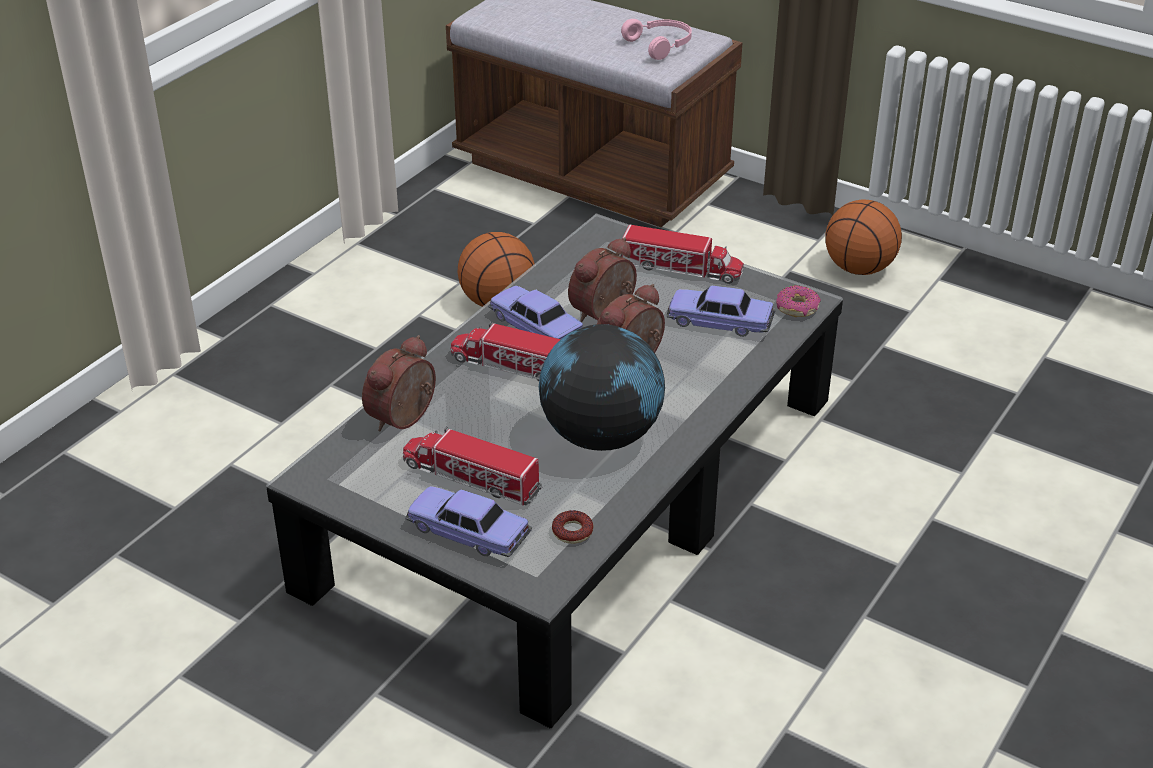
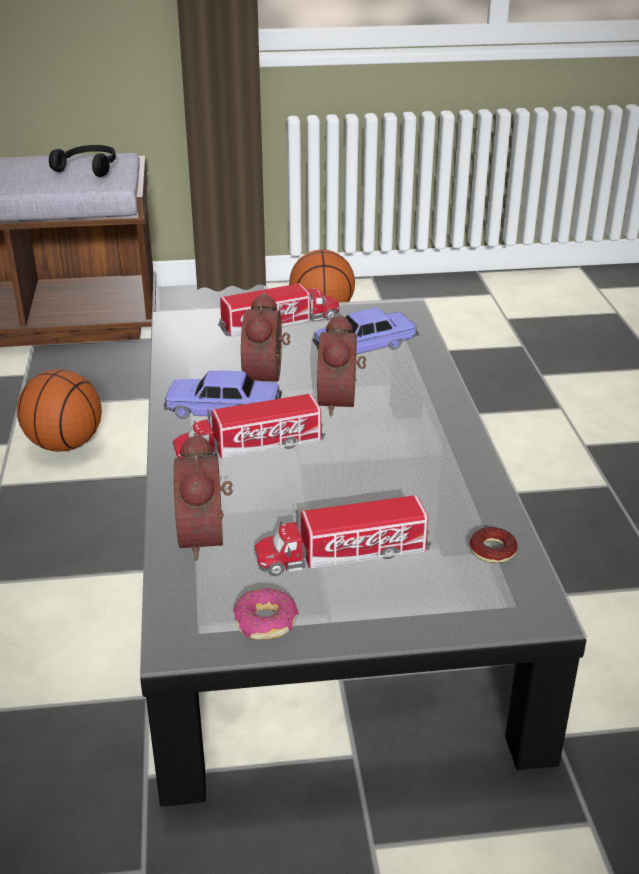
camera: 40 degrees left, 5 degrees down
(468, 532) = (409, 602): toy car -> none
(601, 436) = (400, 465): globe -> none
(661, 45) = (89, 168): pink headphones -> black headphones
(797, 308) = (405, 315): donut -> donut (266, 622)

